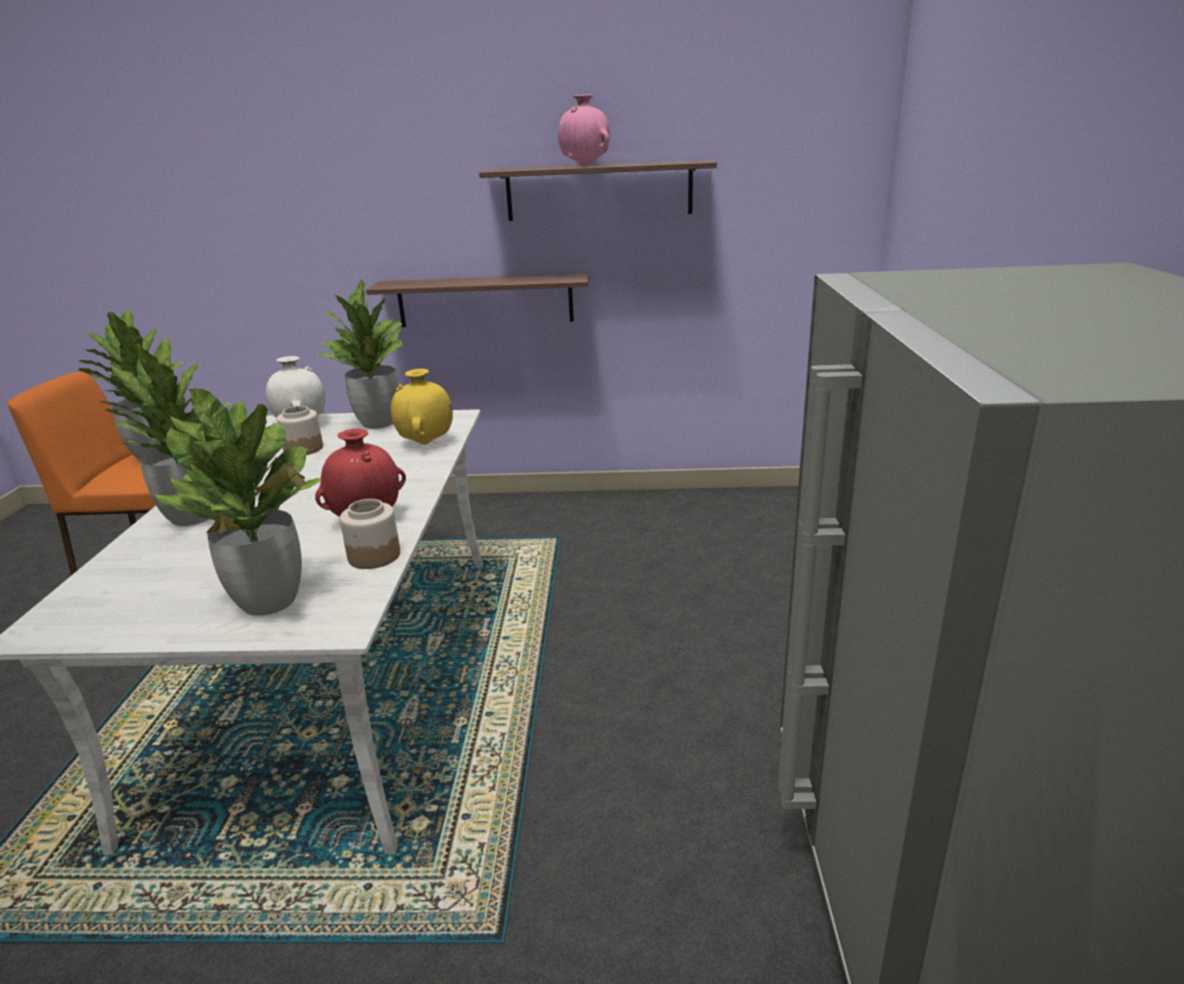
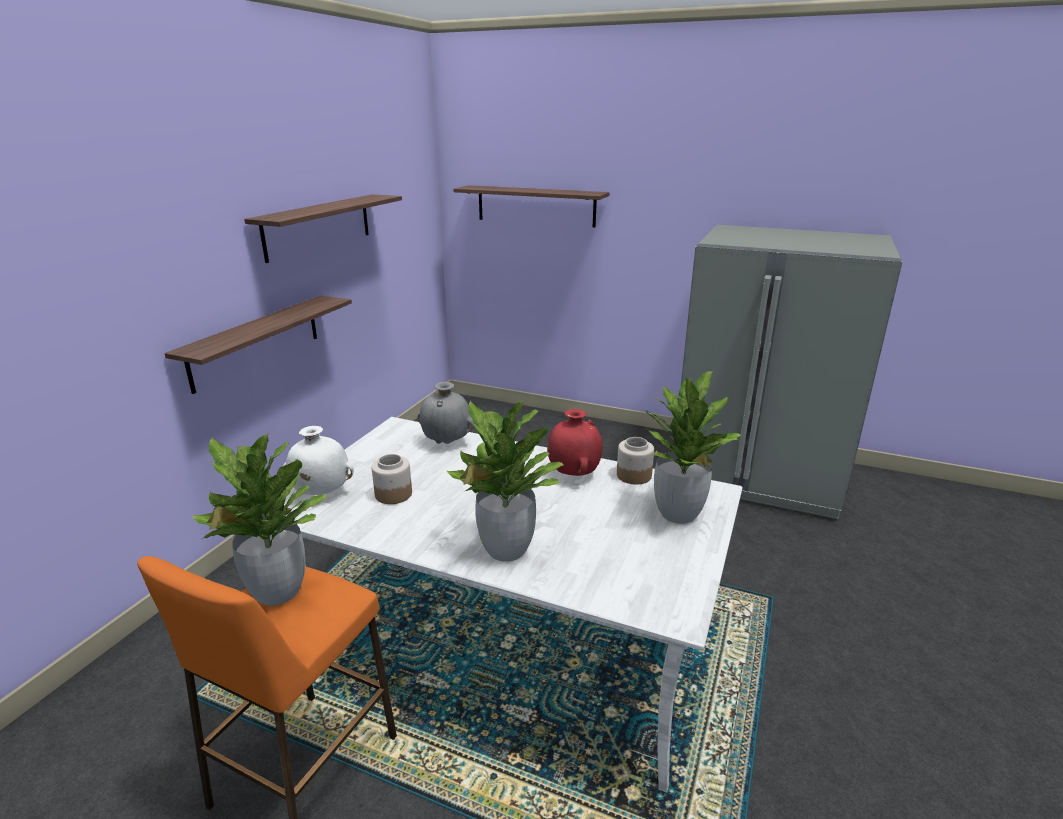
camera: 70 degrees left, 0 degrees up
(378, 423) = (369, 457): potted plant -> none
(426, 444) = (447, 442): yellow vase -> grey vase
(585, 166) = (329, 207): pink vase -> none
(952, 198) = (535, 206): none -> shelf

